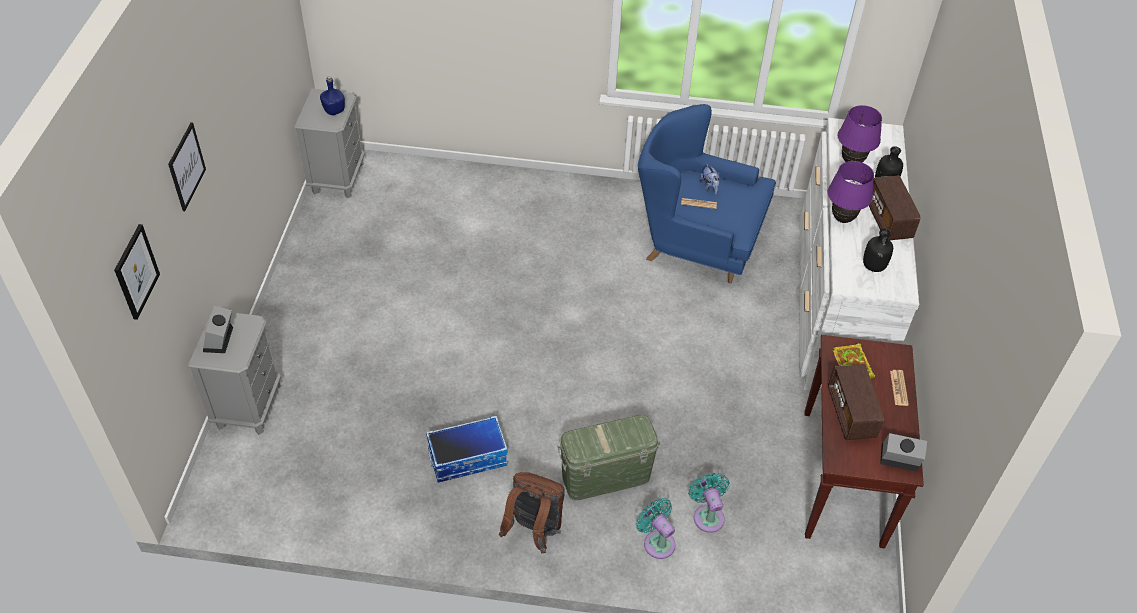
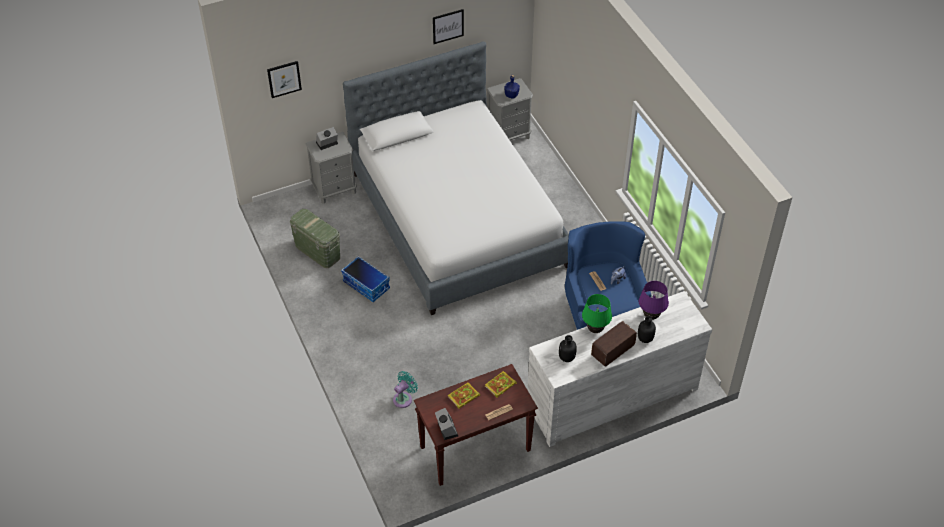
camera: 60 degrees right, 0 degrees up
(186, 166) = (354, 56): picture -> picture (448, 26)
(434, 298) = (458, 219): none -> bed
(533, 531) = (342, 332): brown backpack -> none
(605, 477) = (396, 345): green storage box -> green storage box (317, 251)
(657, 541) = (372, 384): turquoise fan -> none
(842, 219) = (595, 330): purple table lamp -> green table lamp
(851, 413) = (463, 397): radio -> book

